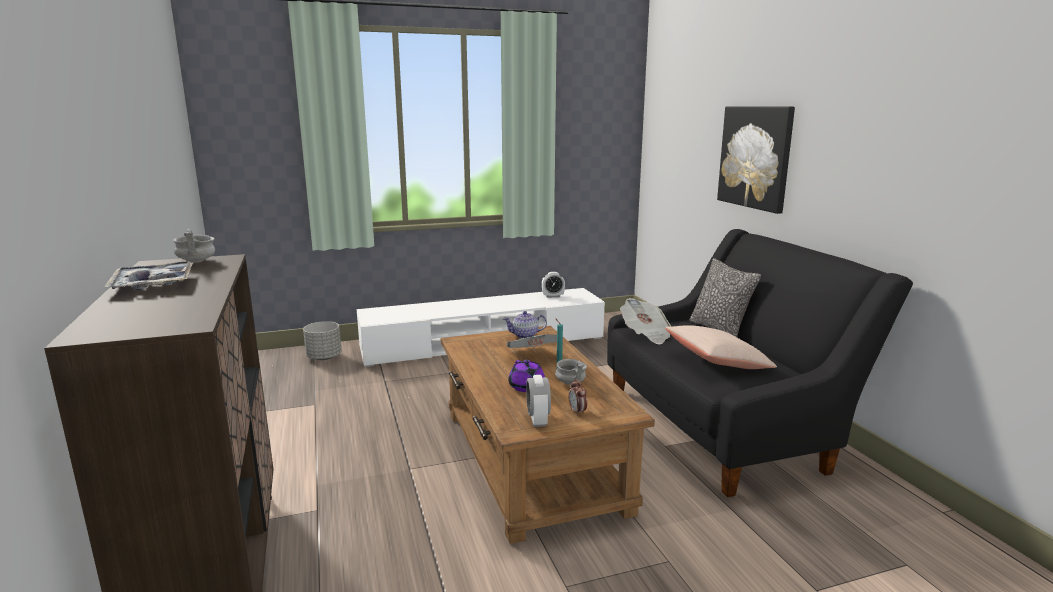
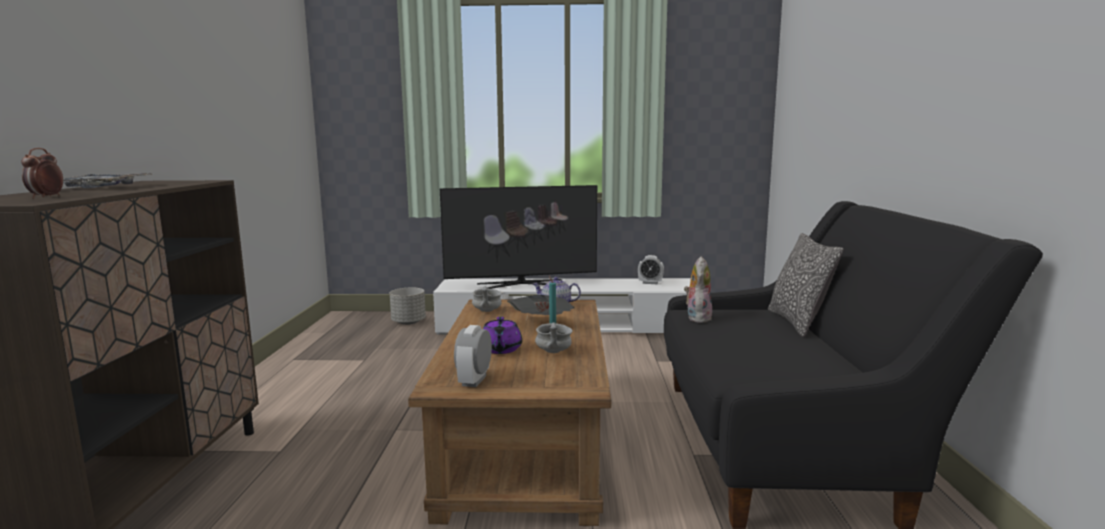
camera: 20 degrees right, 5 degrees down
(197, 261) = (181, 181): grey bowl -> grey bowl (487, 311)
(439, 309) = (521, 285): none -> television
(577, 412) = (527, 379): alarm clock -> alarm clock (46, 197)
(646, 335) = (697, 318): newspaper -> plush toy
(717, 362) = (760, 352): beige pillow -> none
(755, 157) = (871, 110): picture -> none

